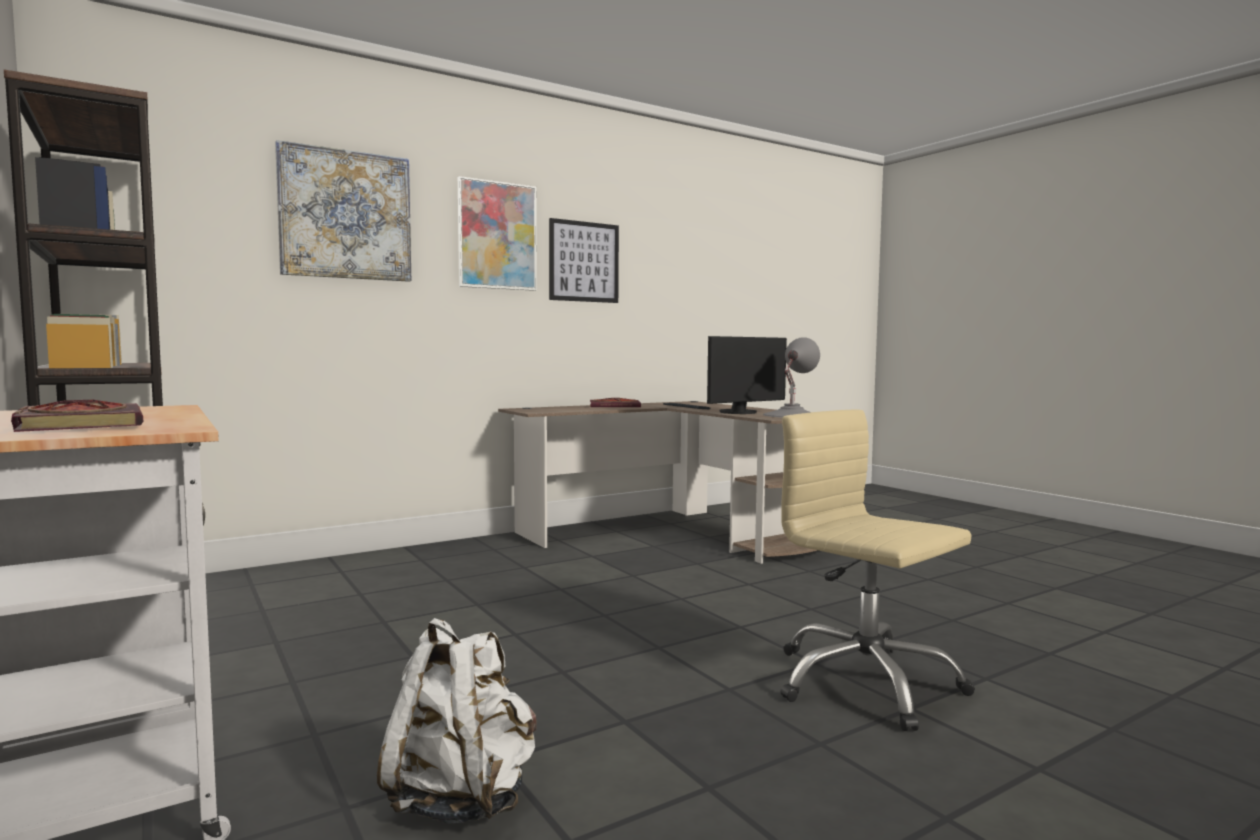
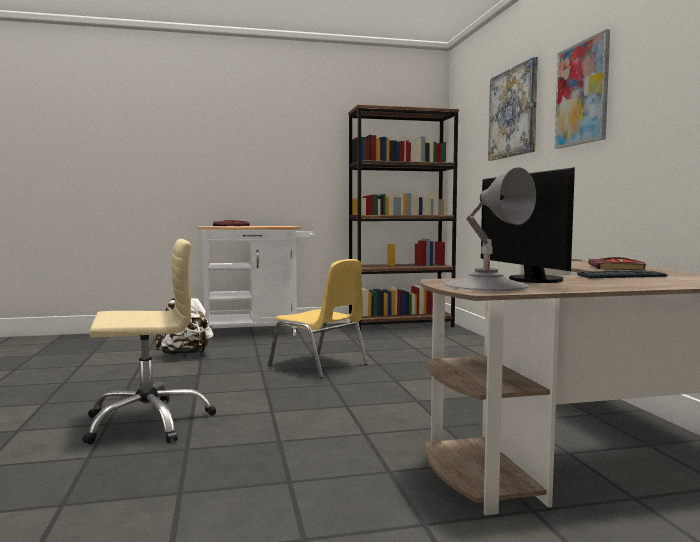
camera: 110 degrees right, 0 degrees up
(503, 636) = (320, 365): none -> yellow chair
(584, 262) = (650, 91): picture -> none

